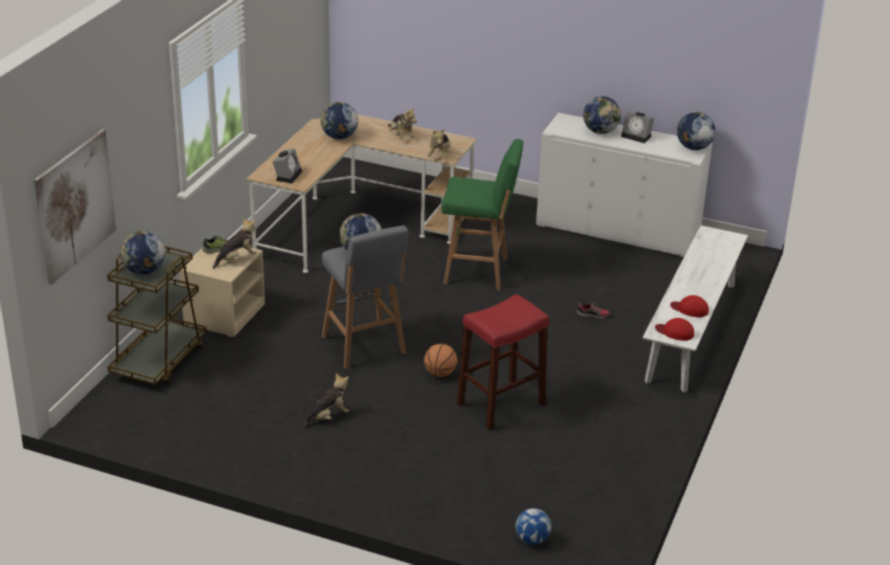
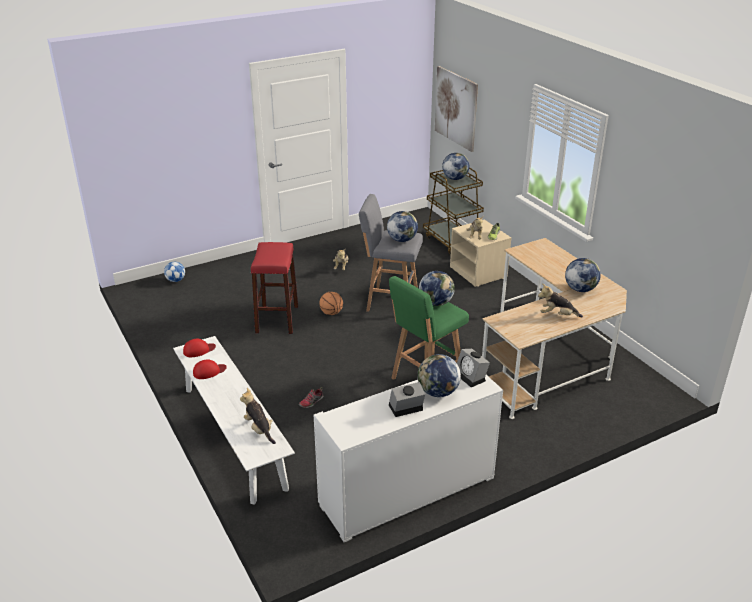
camera: 130 degrees right, 0 degrees up
(288, 175) = (534, 251): alarm clock -> alarm clock (471, 377)
(439, 155) = (504, 318): plush toy -> plush toy (259, 429)
(693, 148) = (345, 430): globe -> globe (436, 303)

